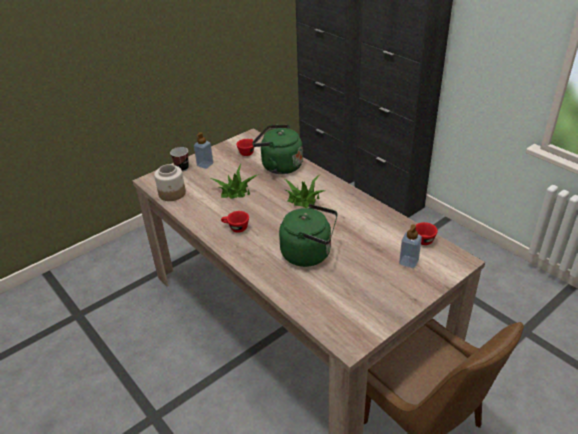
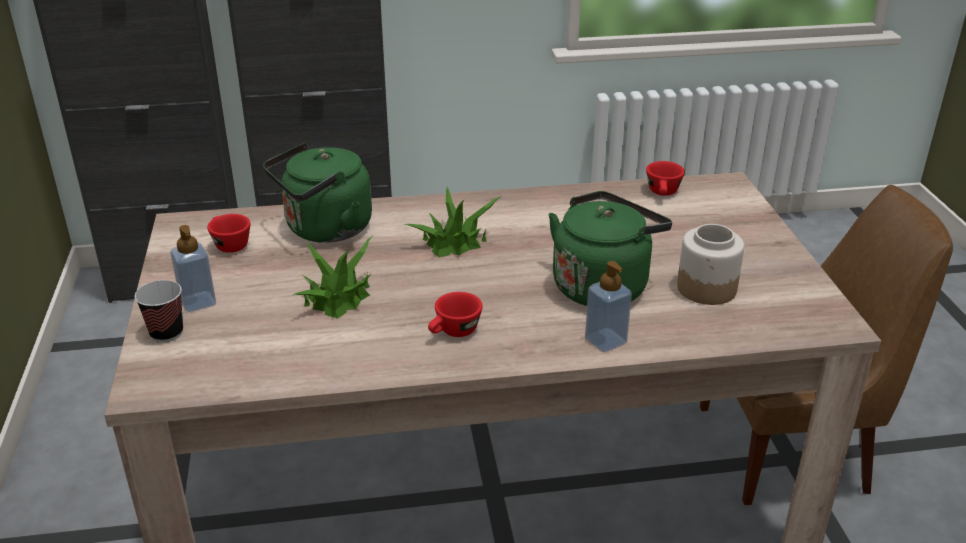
camera: 60 degrees left, 5 degrees down
(172, 193) = (242, 372): jar -> jar (707, 288)
(408, 262) = (697, 217): soap dispenser -> soap dispenser (605, 341)

